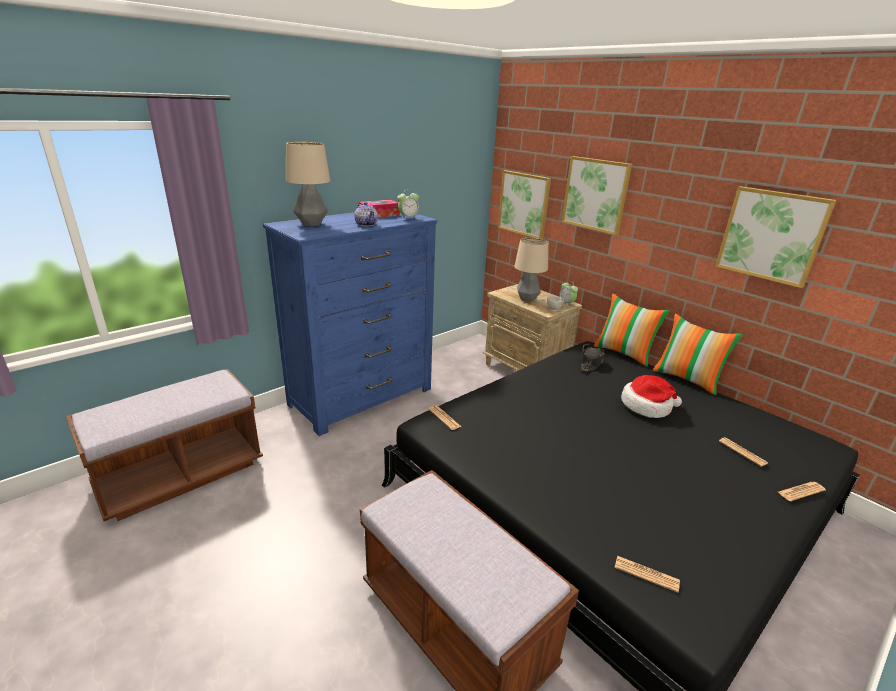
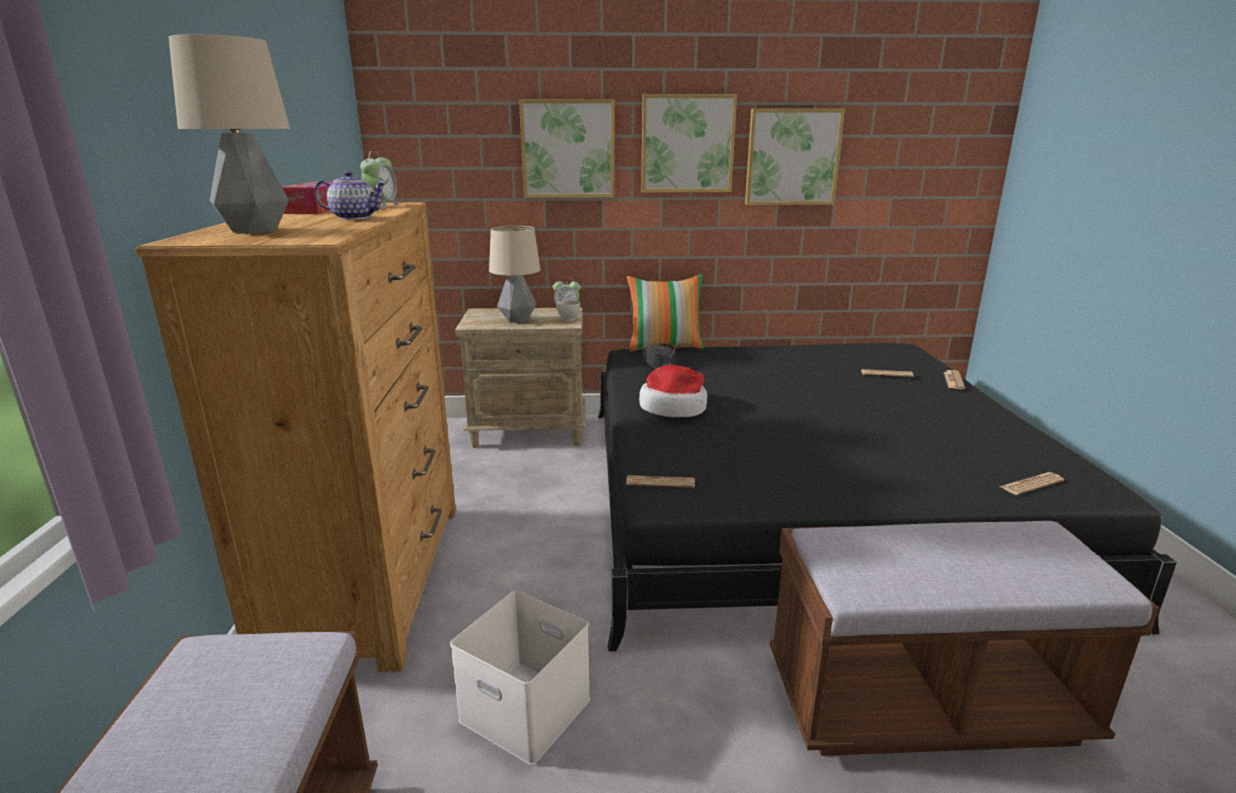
camera: 50 degrees left, 5 degrees down
(326, 480) = (528, 709): none -> white storage box
(362, 397) = (371, 577): blue dresser -> brown dresser
(524, 204) = (444, 185): picture -> picture (687, 144)
(647, 406) = (774, 375): hat -> hat (674, 407)
(687, 379) = (749, 345): pillow -> none

